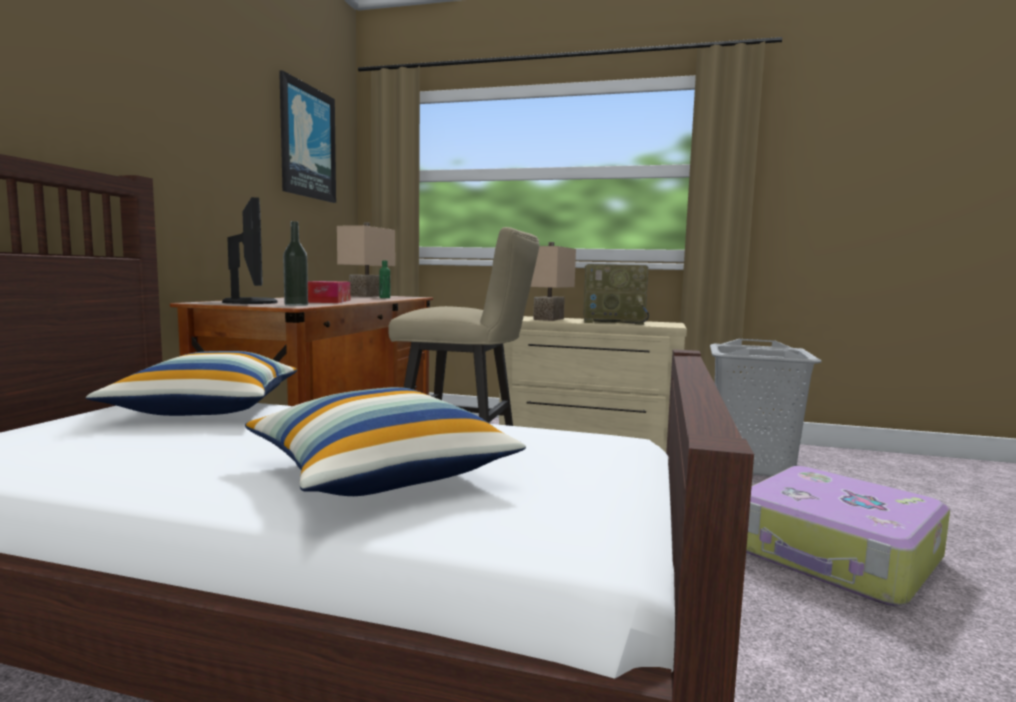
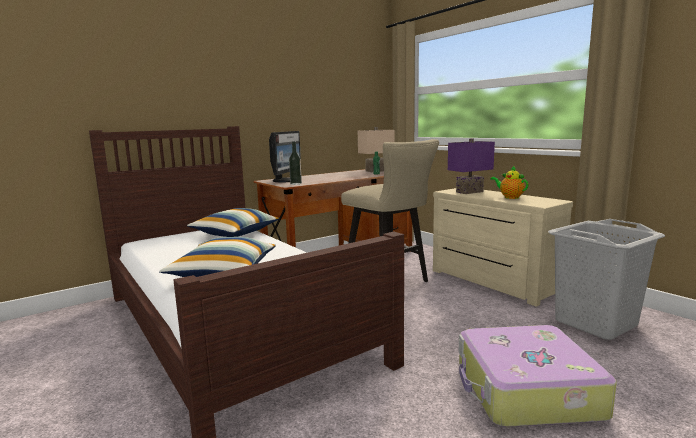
camera: 40 degrees right, 5 degrees up
(307, 142) = (346, 82): picture -> none
(329, 301) = (327, 179): tissue box -> none
(550, 319) = (470, 192): beige table lamp -> purple table lamp
(614, 322) = (509, 197): radio -> teapot

